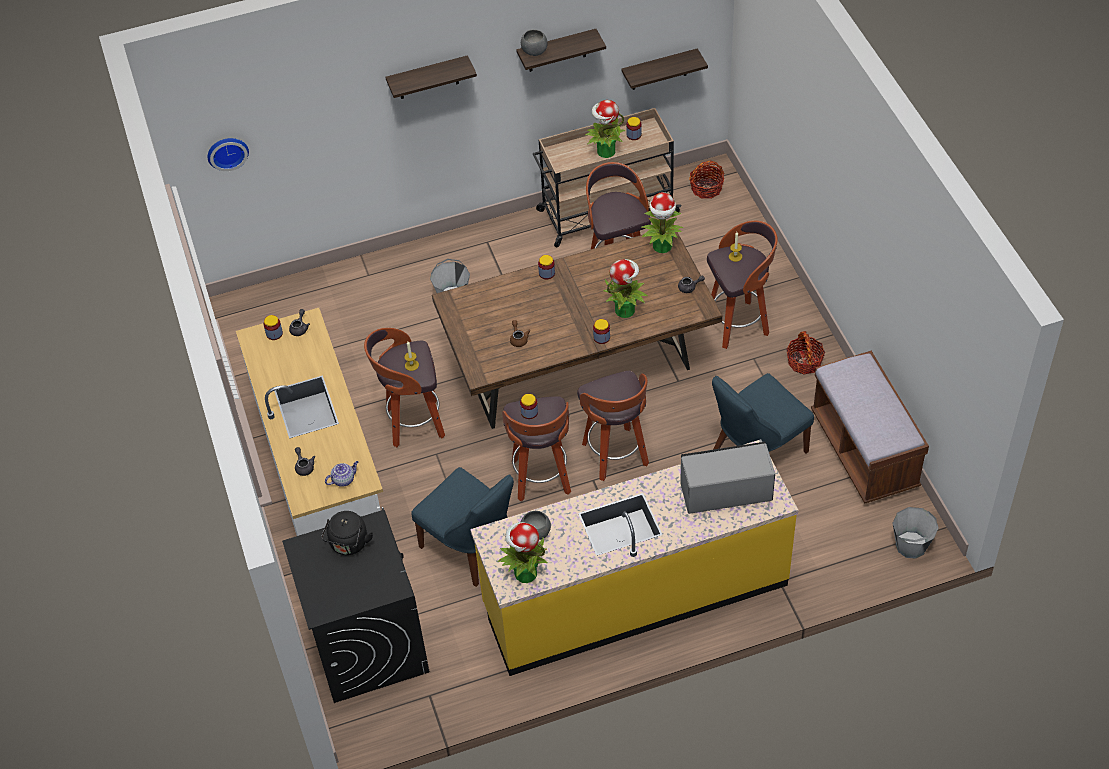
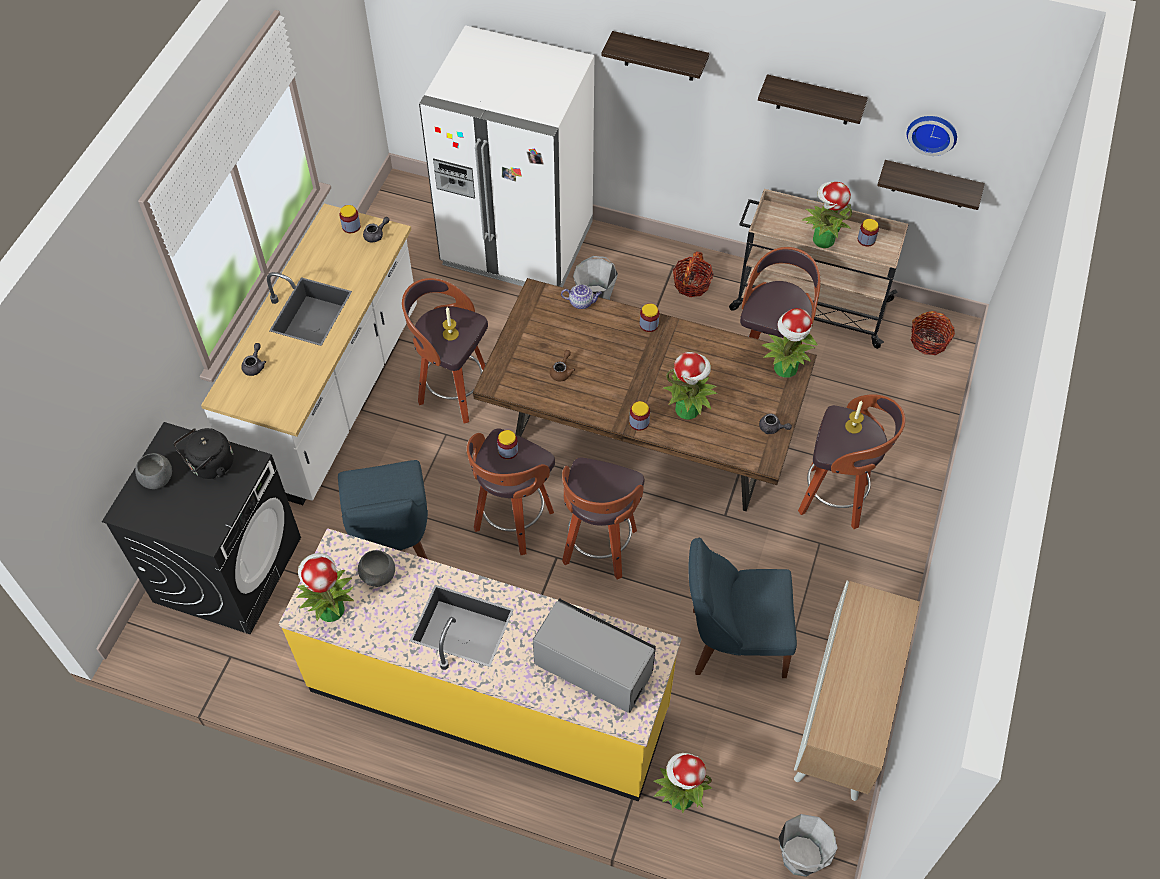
camera: 35 degrees right, 5 degrees up
(227, 151) = (433, 28): wall clock -> wall clock (932, 132)
(344, 479) = (273, 401): teapot -> teapot (581, 302)
(358, 295) = (517, 244): none -> white fridge
(534, 51) = (782, 86): grey bowl -> grey bowl (158, 479)
(804, 362) = (867, 581): basket -> basket (691, 284)
(810, 565) = (680, 797): none -> potted plant
(864, 451) = (844, 718): brown bench -> cabinet

